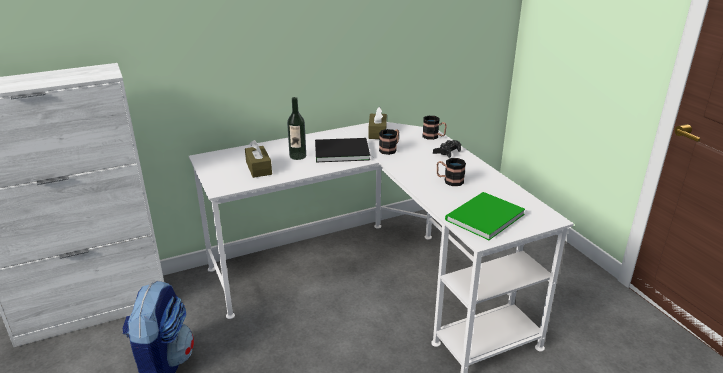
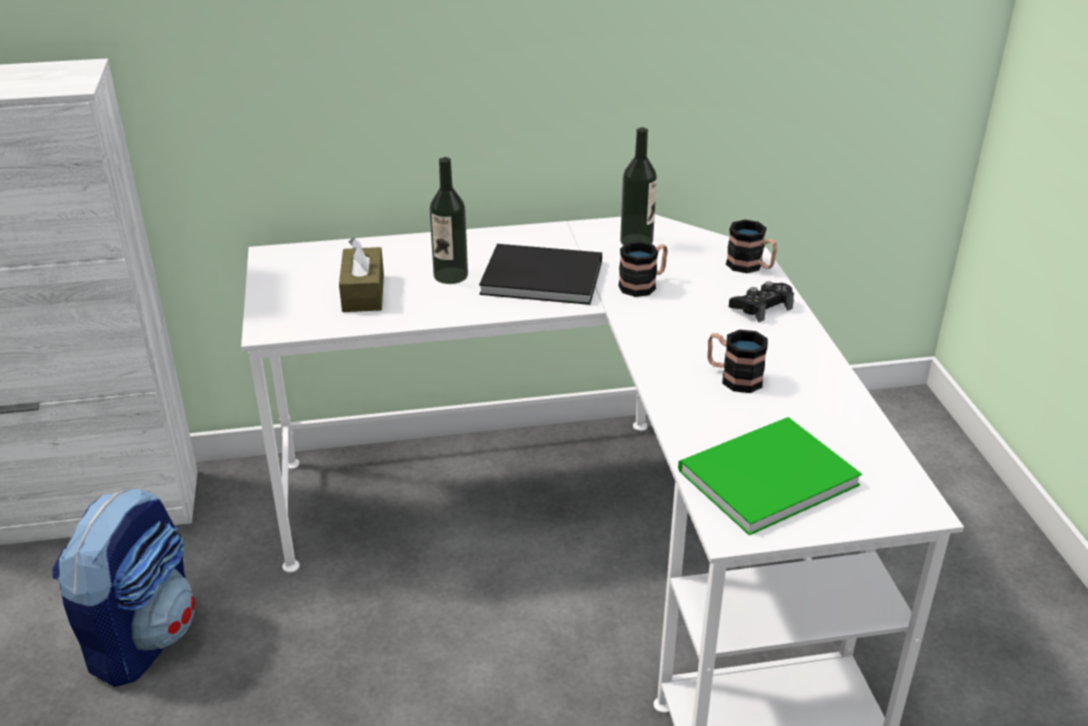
camera: 15 degrees right, 5 degrees up
(377, 132) = (636, 241): brown tissue box -> bottle

